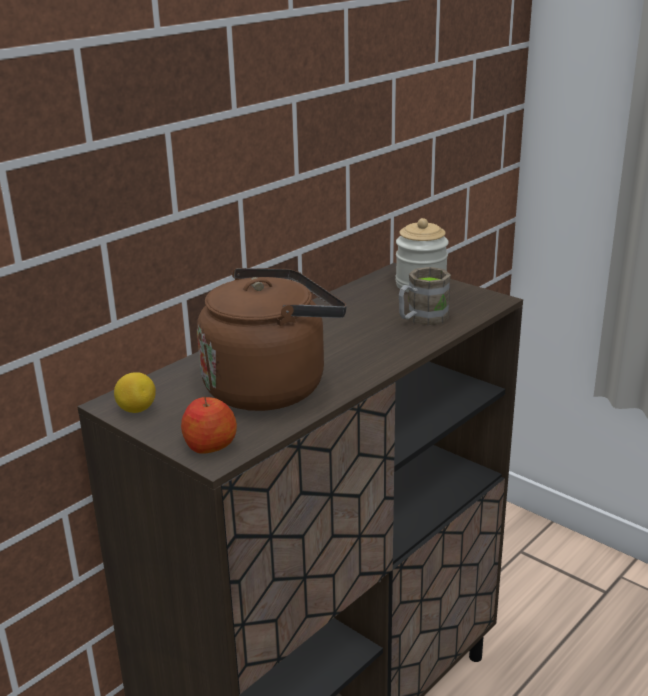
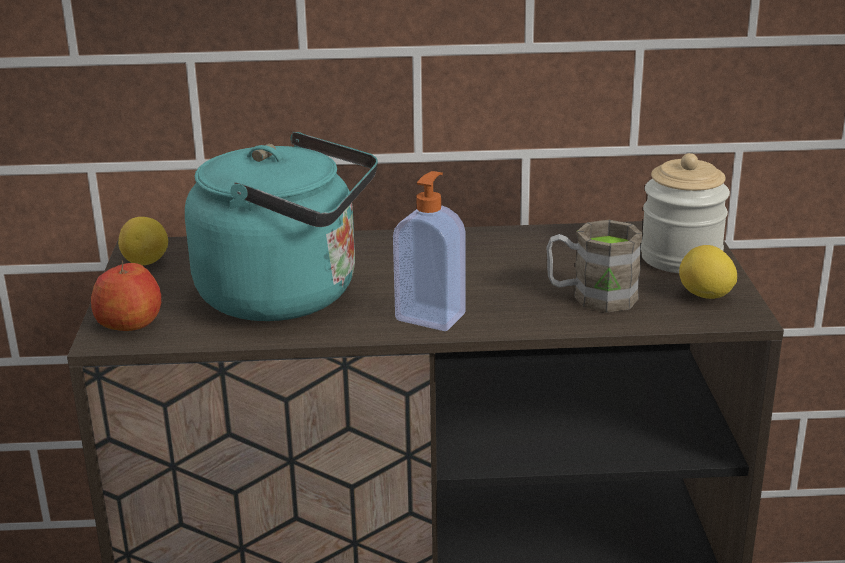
camera: 45 degrees right, 0 degrees up
(271, 386) = (289, 295): brown kettle -> turquoise kettle
(369, 361) = (431, 316): none -> soap dispenser
(466, 298) = (705, 296): none -> lemon

